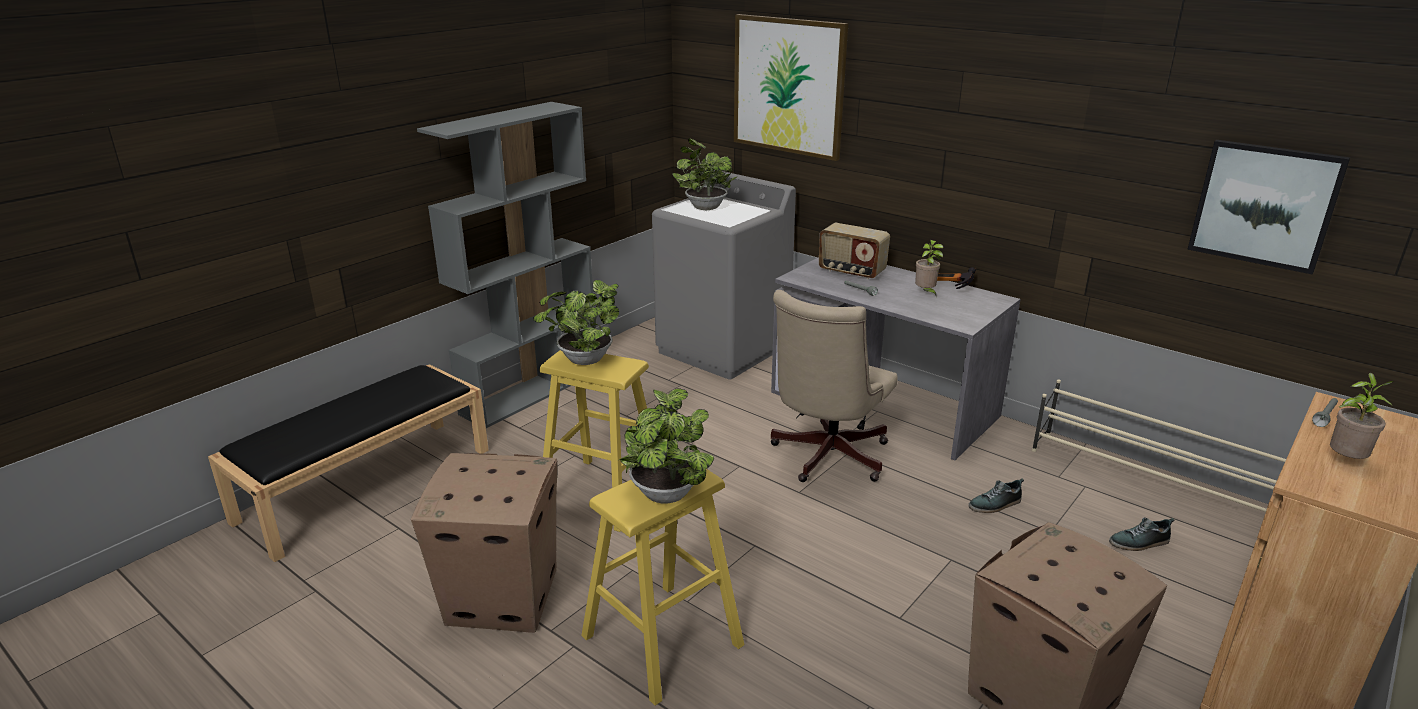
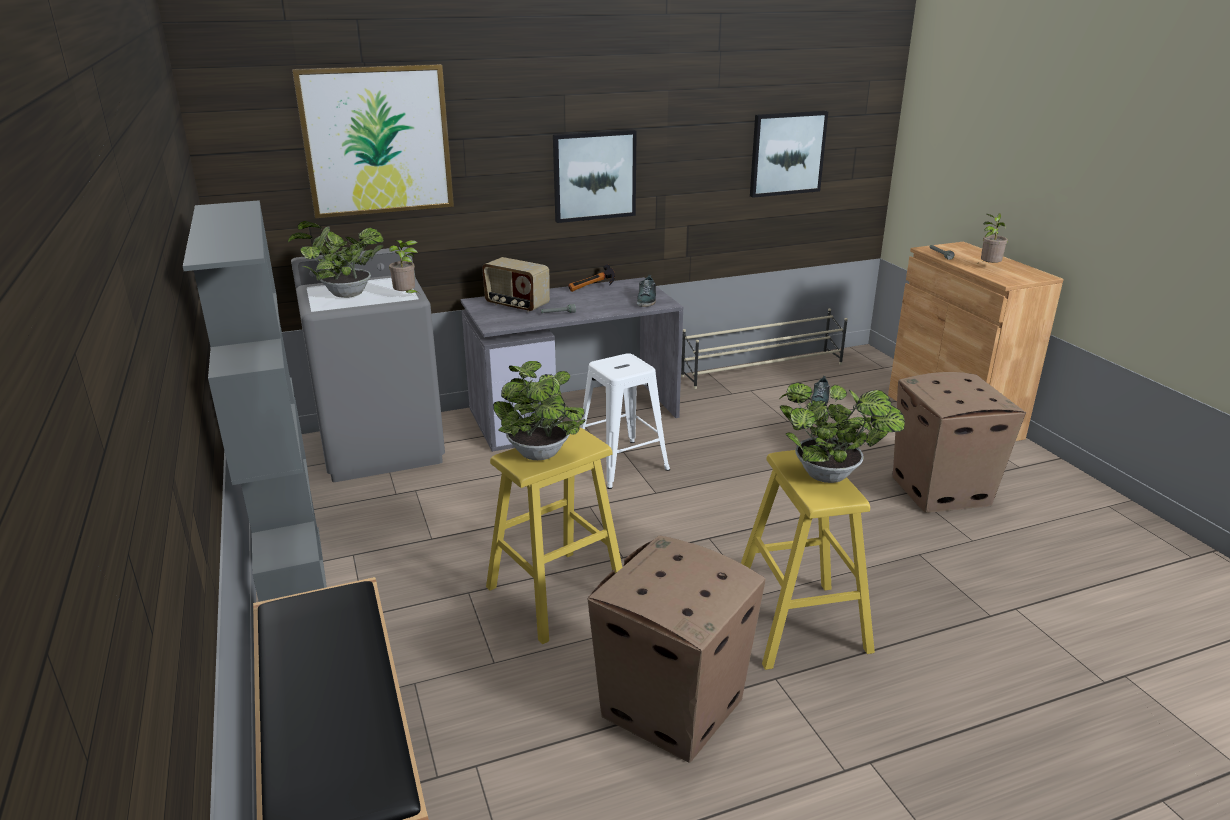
camera: 60 degrees left, 0 degrees up
(825, 458) = (621, 464): beige office chair -> white stool
(851, 272) = (516, 305): radio -> radio turned 60 degrees clockwise
(925, 293) = (594, 296): potted plant -> potted plant (406, 296)
(981, 166) = (594, 175): none -> picture
(995, 504) = (743, 426): shoe -> shoe (647, 300)

